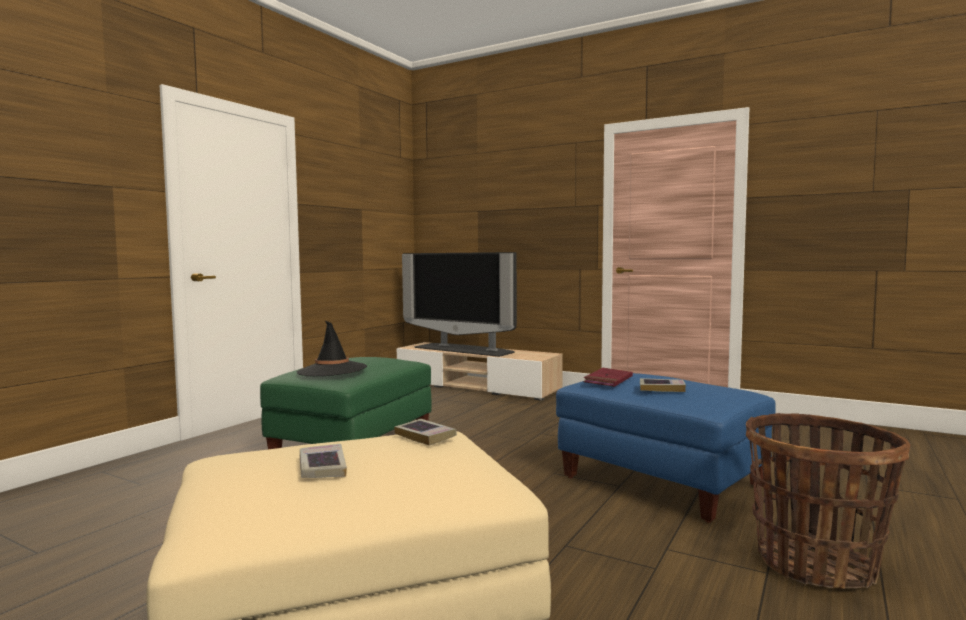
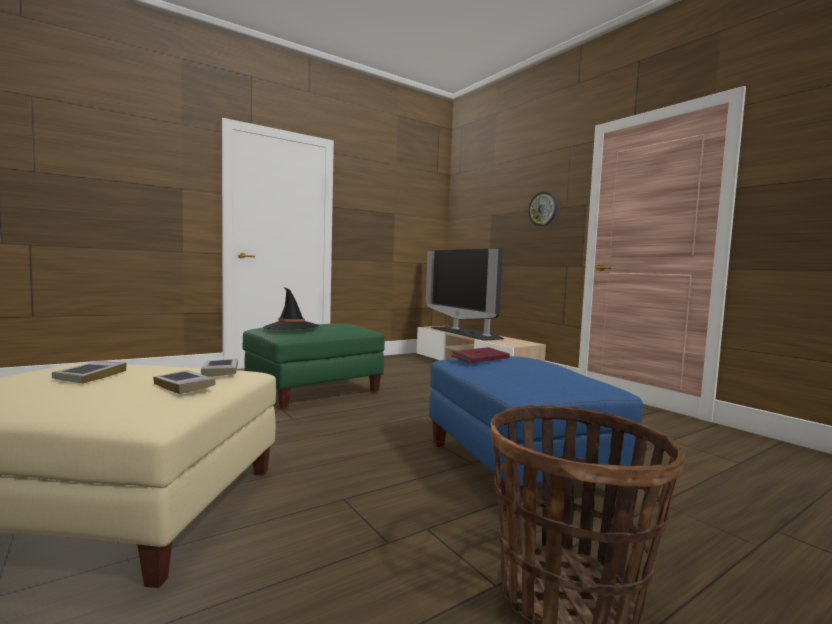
camera: 25 degrees right, 0 degrees up
(547, 207) = (543, 209): none -> wall clock
(662, 388) = (509, 370): book -> book (184, 386)

